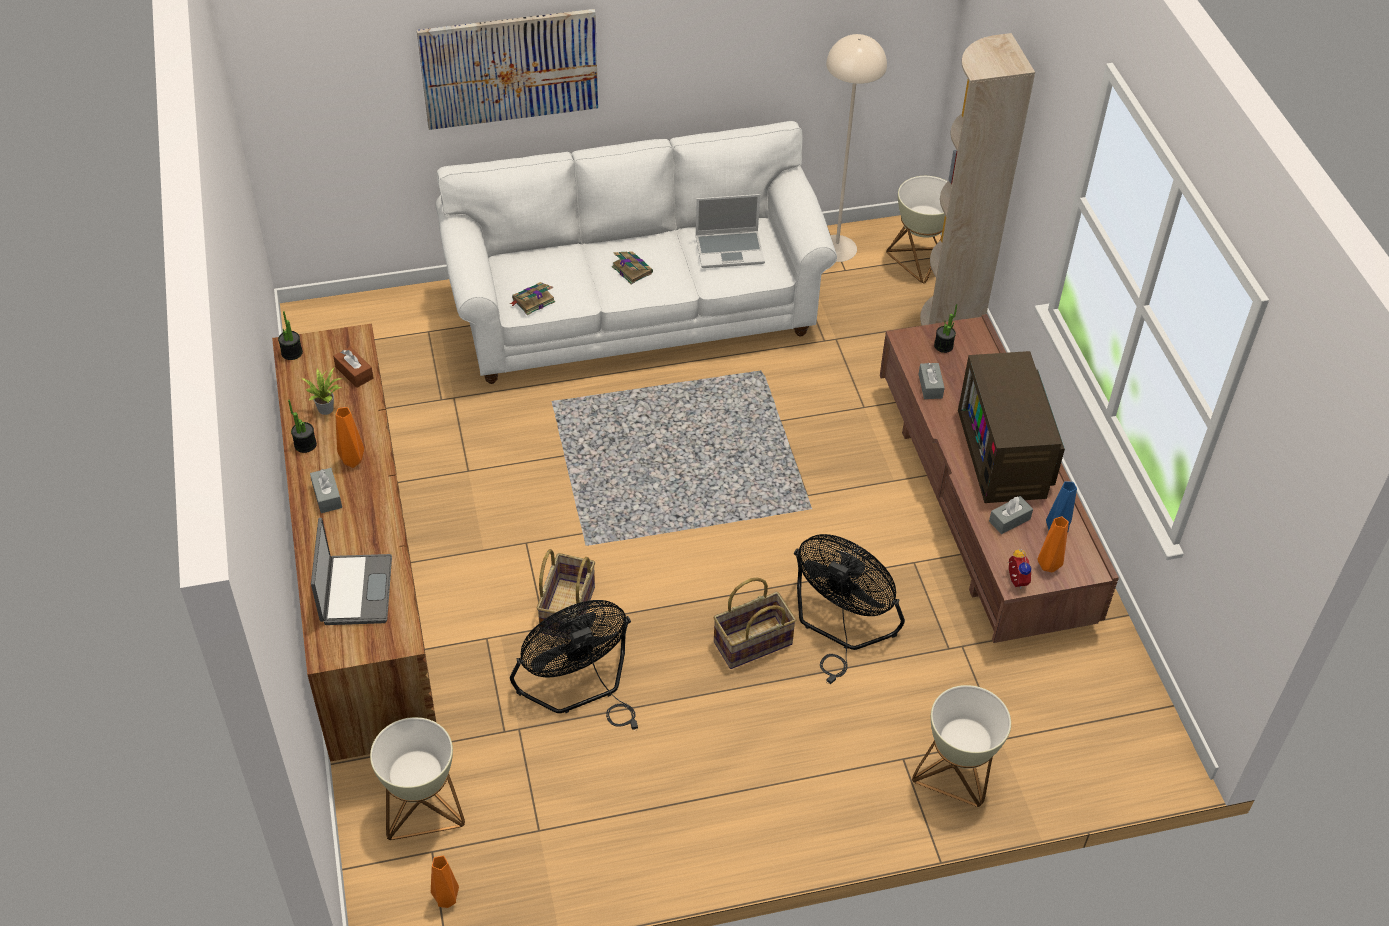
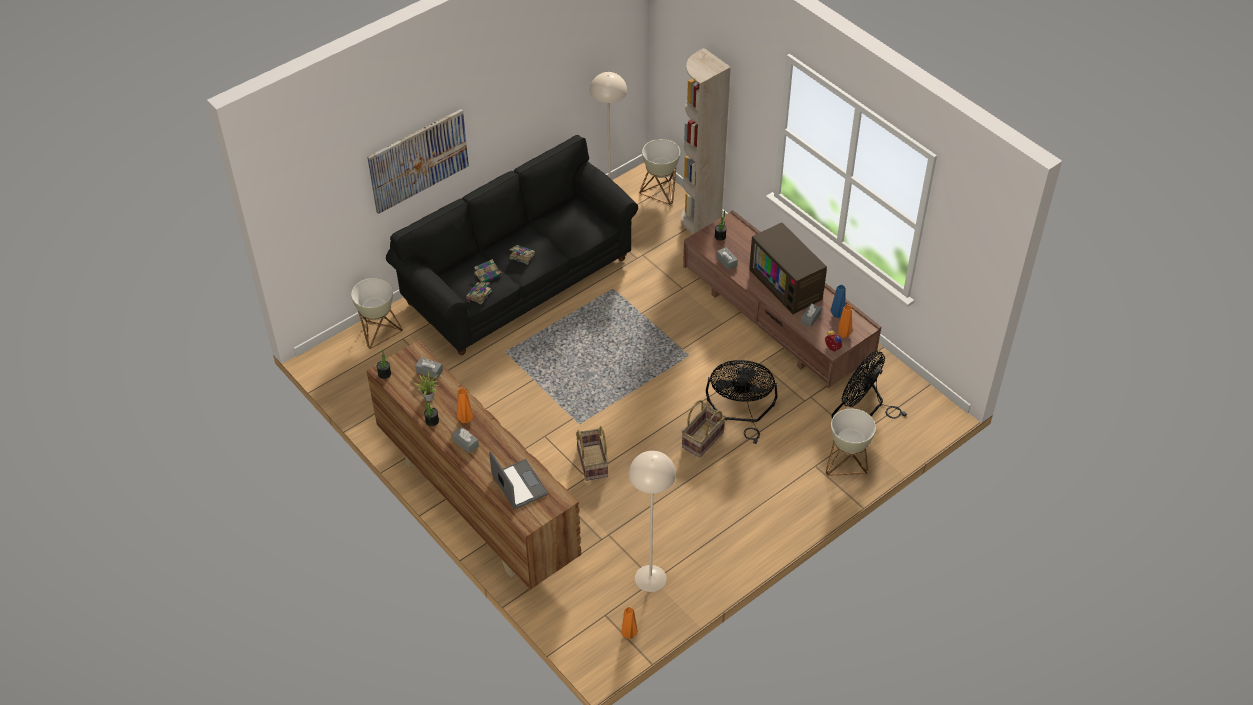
camera: 25 degrees left, 0 degrees up
(354, 373) = (429, 371): brown tissue box -> grey tissue box
(424, 812) = (587, 598): planter -> planter (379, 332)
(535, 824) = (650, 578): none -> beige floor lamp
(565, 278) = (488, 275): none -> book
(585, 688) = (629, 499): black fan -> black fan (866, 407)
(635, 312) = (518, 281): white sofa -> black sofa
(730, 250) = (571, 223): laptop -> none

